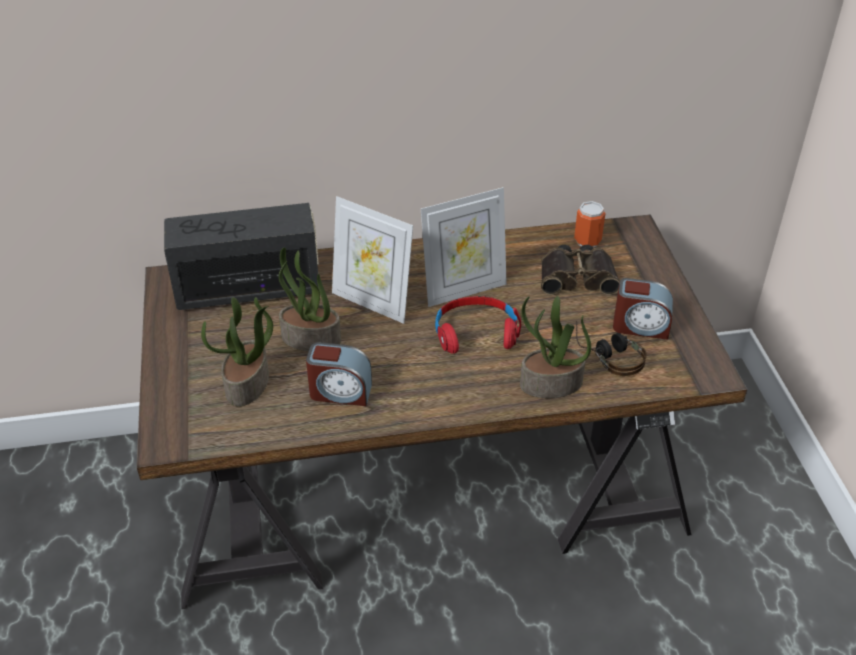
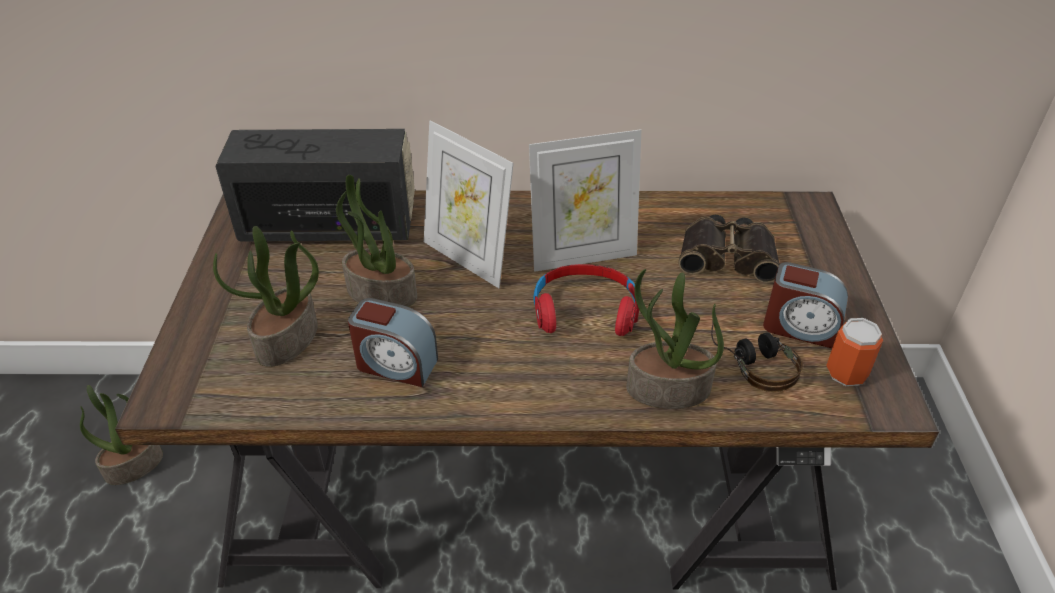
camera: 10 degrees right, 0 degrees up
(72, 522) = (134, 465): none -> potted plant
(587, 240) = (748, 214): can -> can (846, 373)

